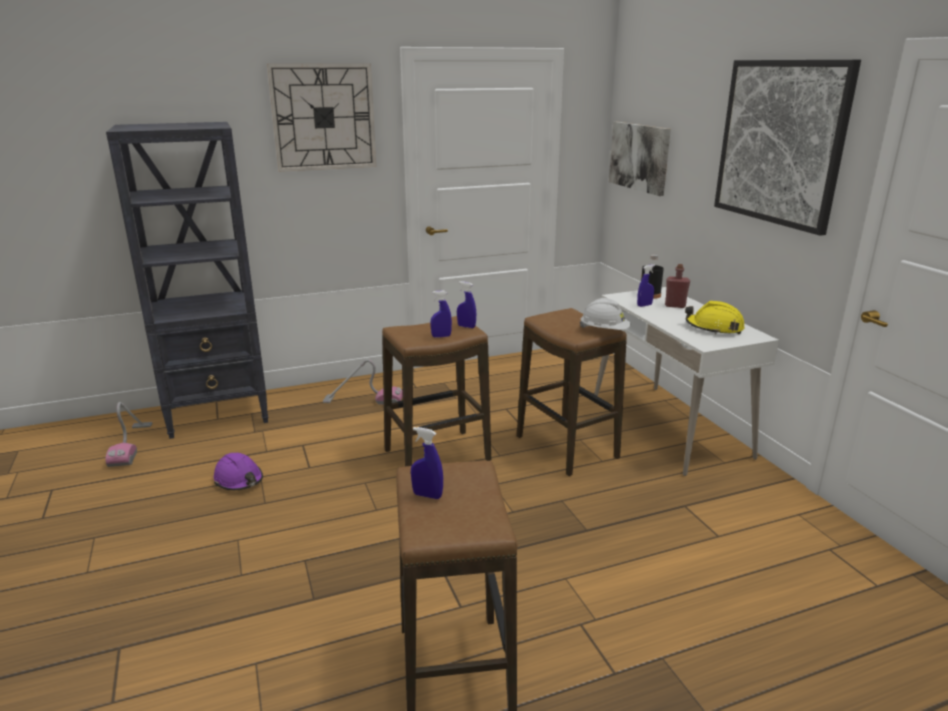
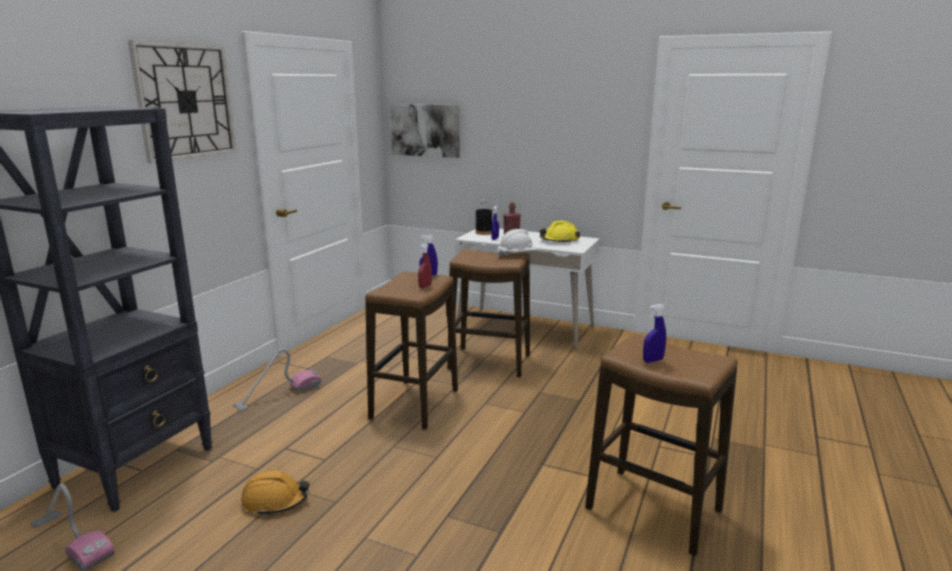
camera: 45 degrees left, 5 degrees down
(239, 480) = (275, 501): purple hard hat -> orange hard hat
(441, 336) = (425, 286): blue spray bottle -> red spray bottle
(780, 143) = (572, 106): picture -> none

